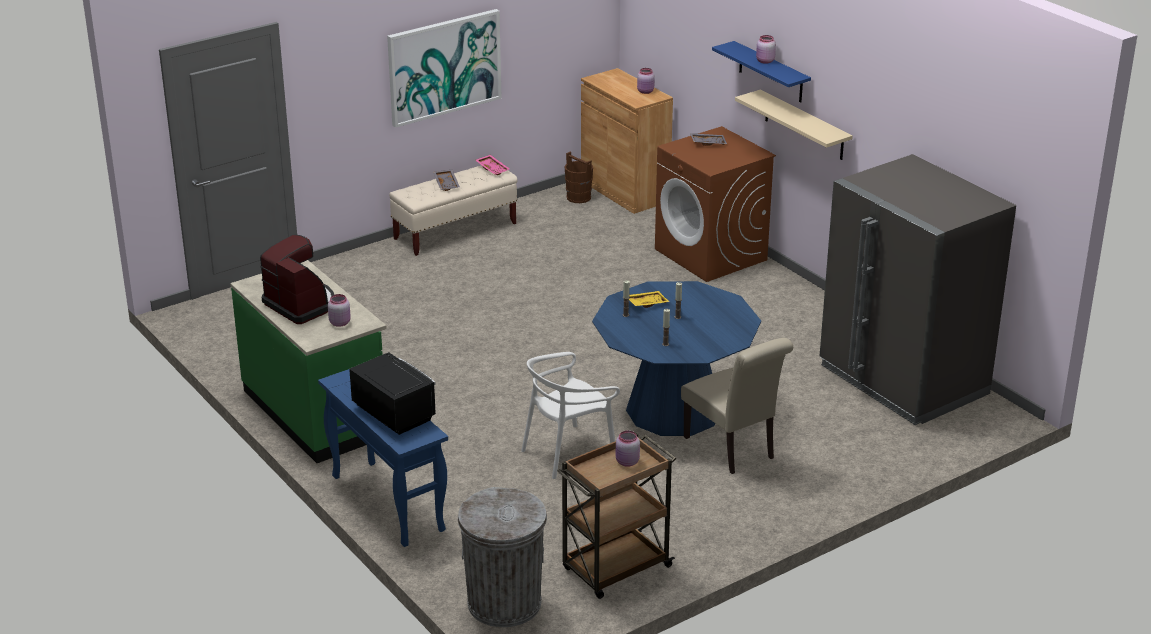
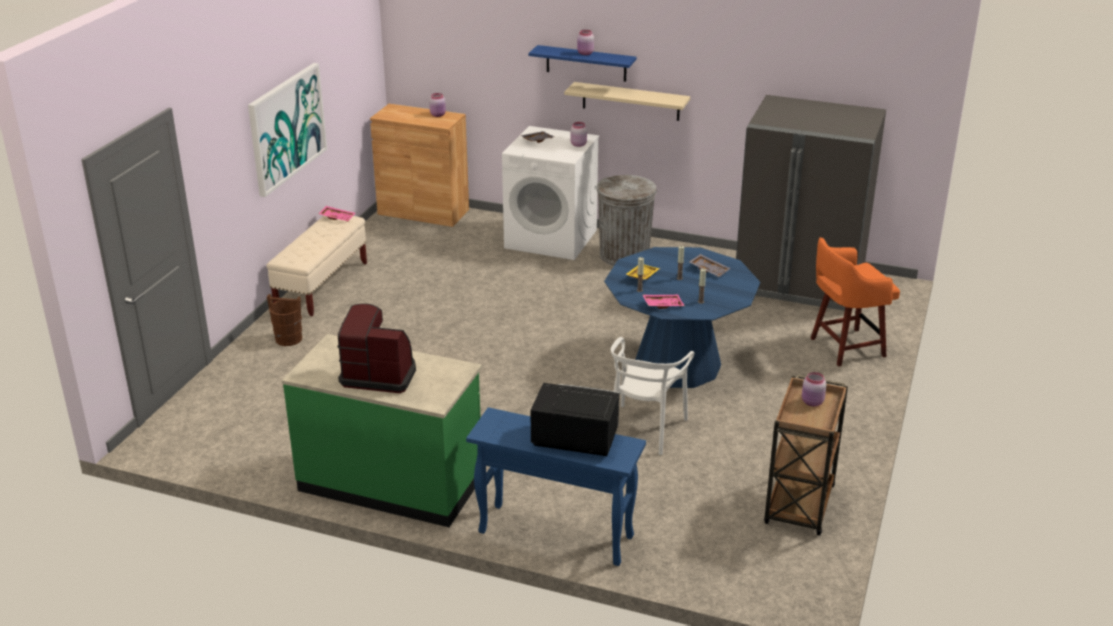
camera: 35 degrees left, 0 degrees up
(340, 322) = (438, 377): pink jar -> pink jar (578, 144)
(447, 184) = (313, 241): grey tray -> grey tray (709, 270)
(504, 603) = (757, 575): grey trash can -> grey trash can (624, 255)
(578, 197) = (392, 227): brown bucket -> brown bucket (288, 339)
(627, 334) = (662, 305): none -> pink tray
(711, 255) = (551, 239): brown washing machine -> white washing machine
(733, 450) = (757, 377): beige chair -> none
(860, 456) = (845, 348): none -> orange stool

